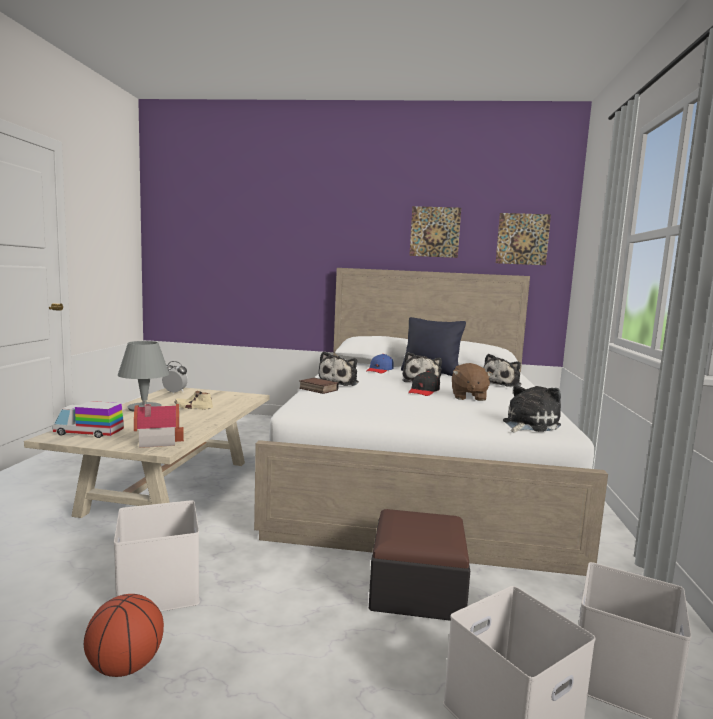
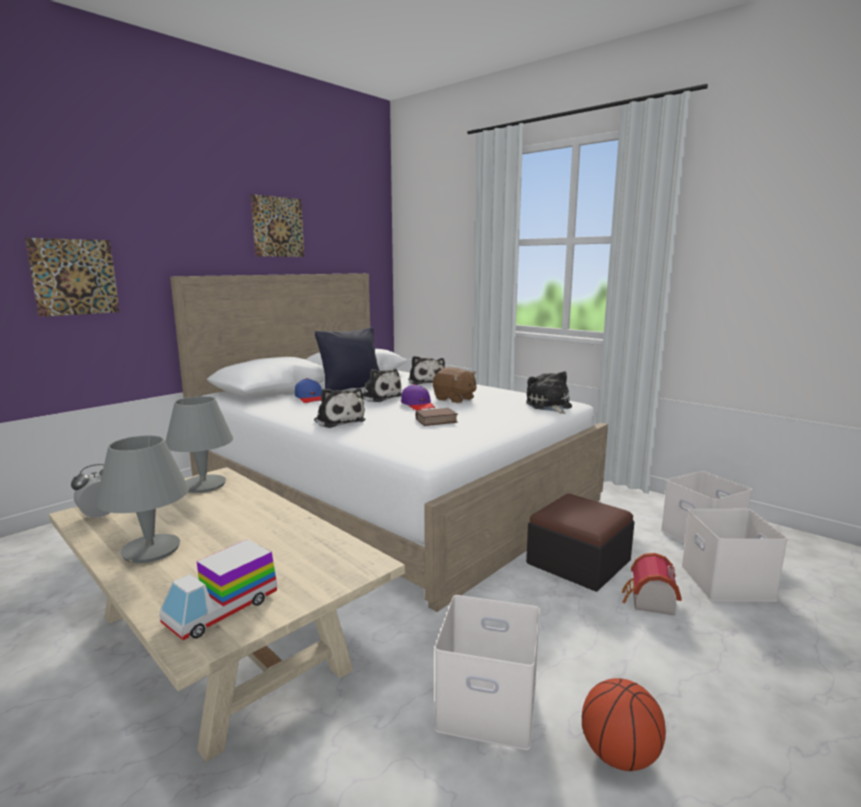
camera: 55 degrees left, 5 degrees up
(156, 440) = (328, 563): toy house -> toy house (649, 602)
(193, 407) = (209, 517): beige shoe -> none
(235, 397) = (204, 485): none -> grey table lamp
(317, 389) = (353, 434): book -> book (436, 421)
(424, 391) = (418, 405): black cap -> purple cap
(522, 239) = (355, 235): picture -> picture (74, 277)

